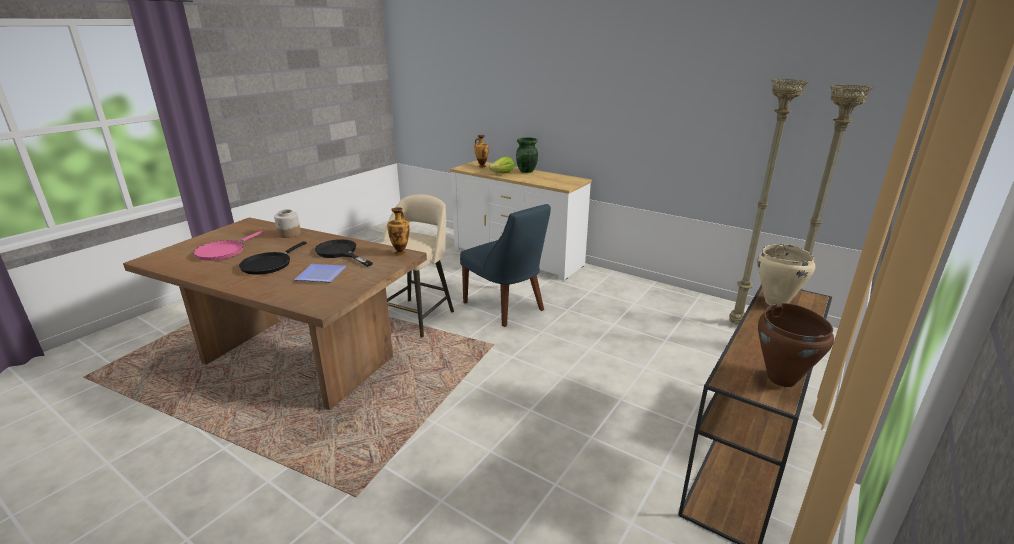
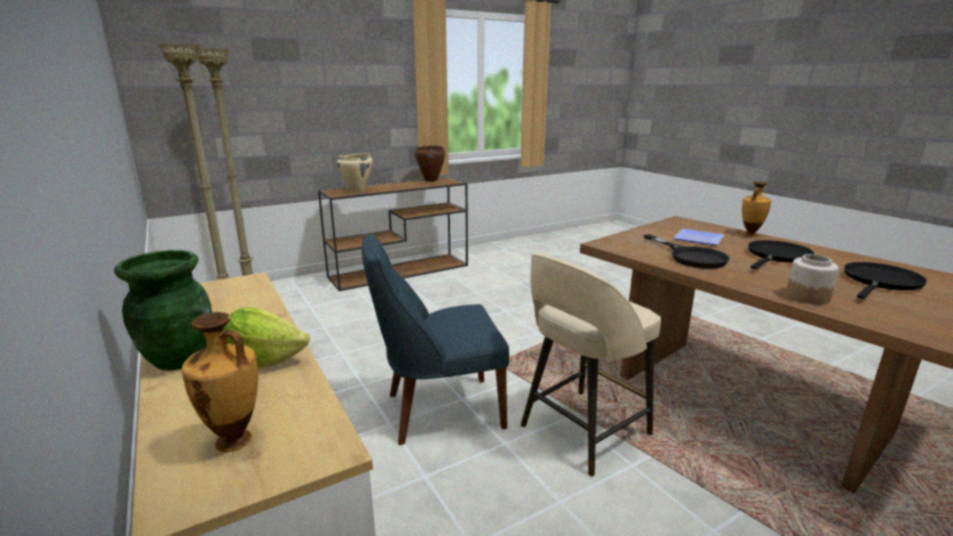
camera: 155 degrees left, 5 degrees down
(223, 252) = (880, 282): pink frying pan -> black frying pan
(401, 253) = (611, 246): vase -> vase (750, 235)
(506, 307) = (438, 410): blue chair -> blue chair turned 90 degrees counterclockwise

